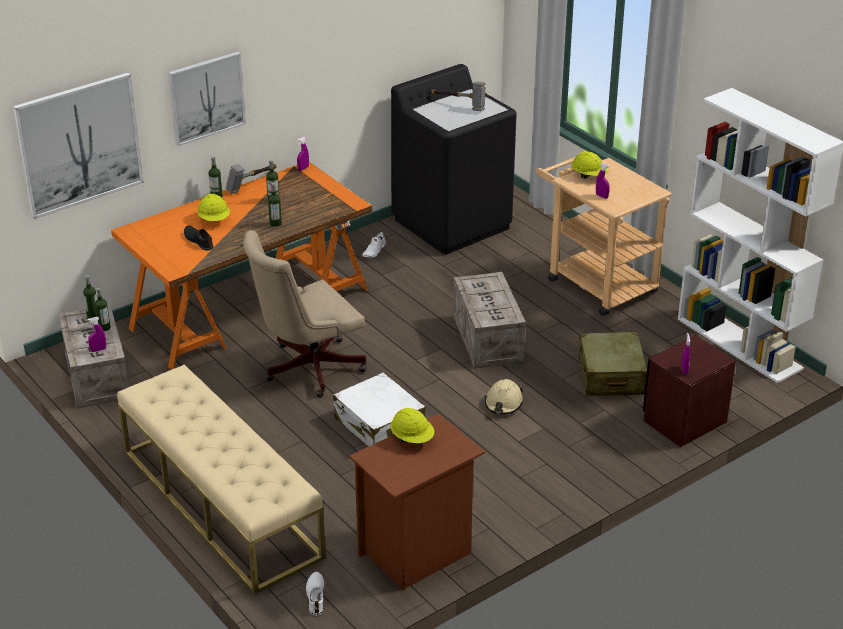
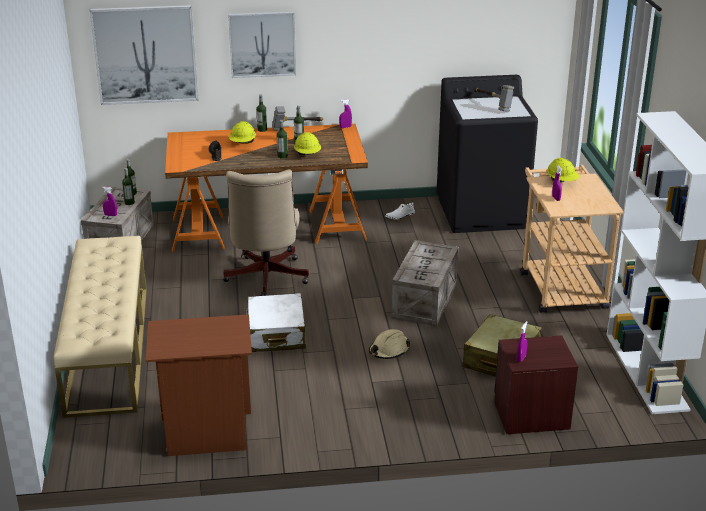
camera: 30 degrees right, 5 degrees down
(307, 368) = (265, 279): beige office chair -> beige office chair turned 90 degrees counterclockwise
(316, 596) = (102, 435): white shoe -> none
(412, 438) = (207, 325): yellow hard hat -> yellow hard hat (307, 155)

